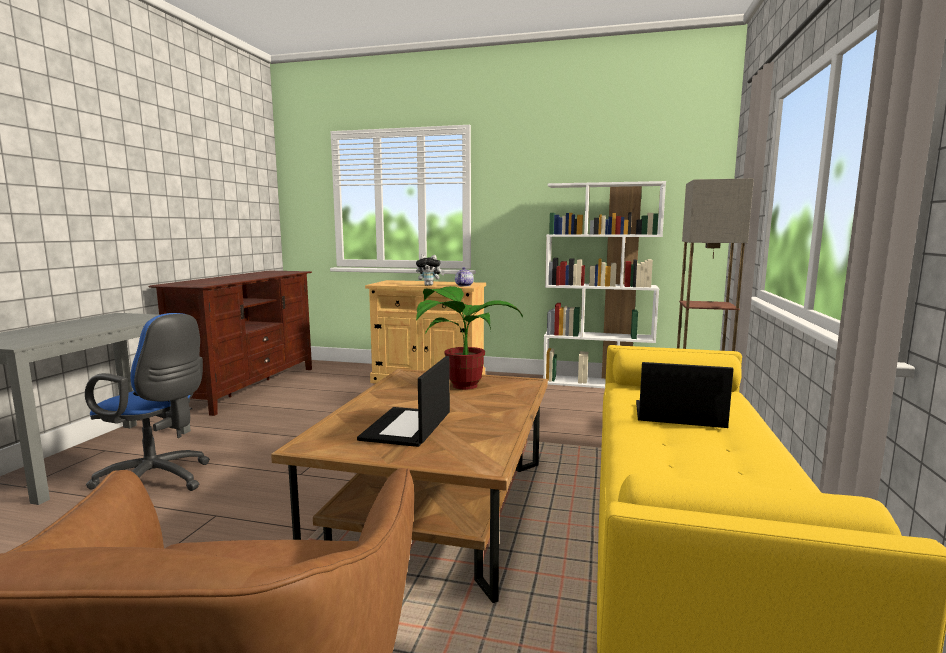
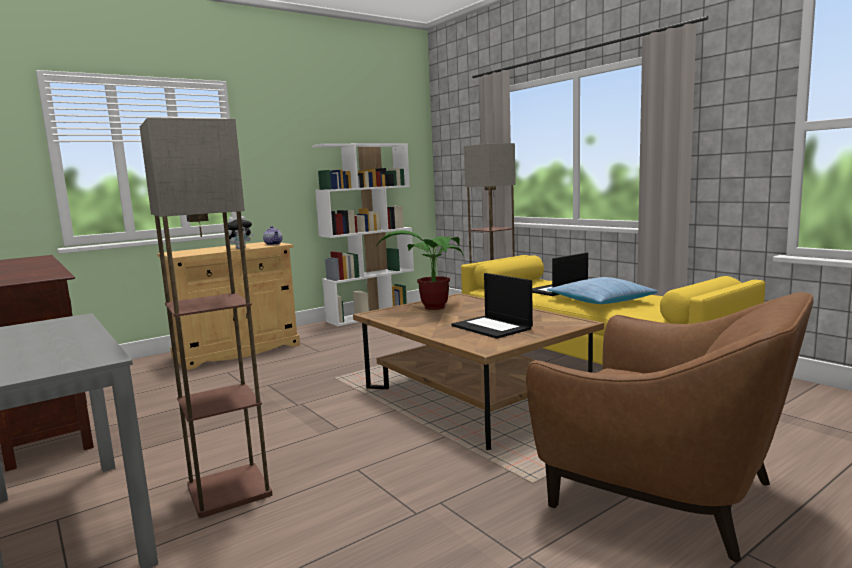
camera: 50 degrees left, 0 degrees up
(158, 482) = (230, 490): blue office chair -> floor lamp
(673, 454) = (600, 301): none -> pillow

